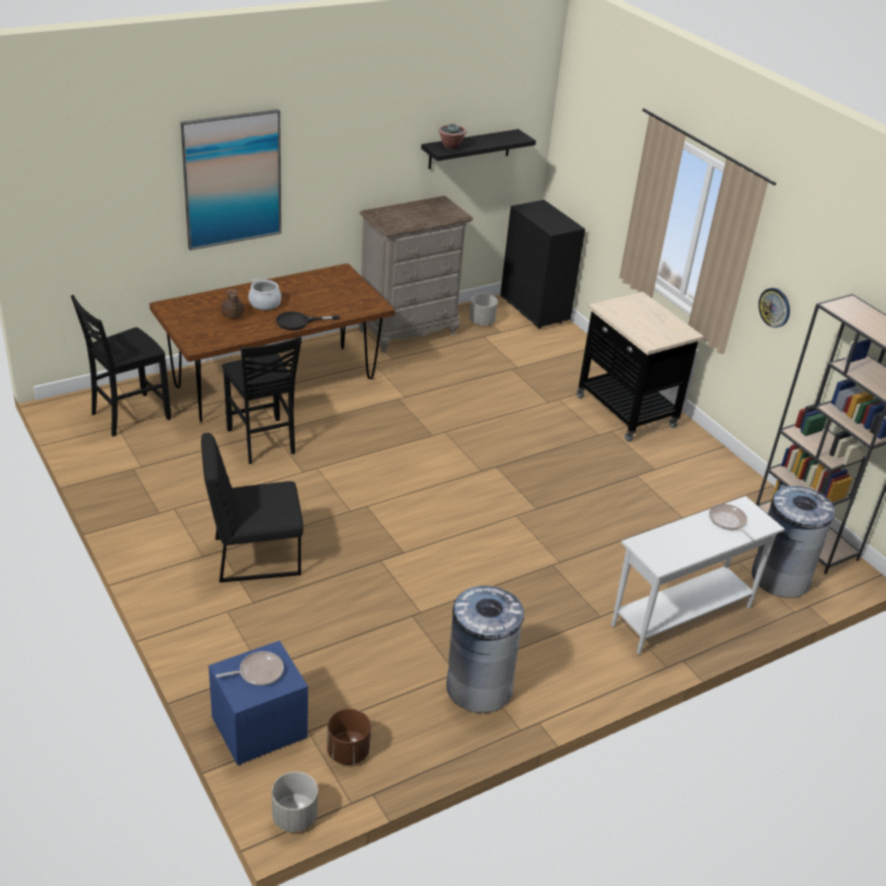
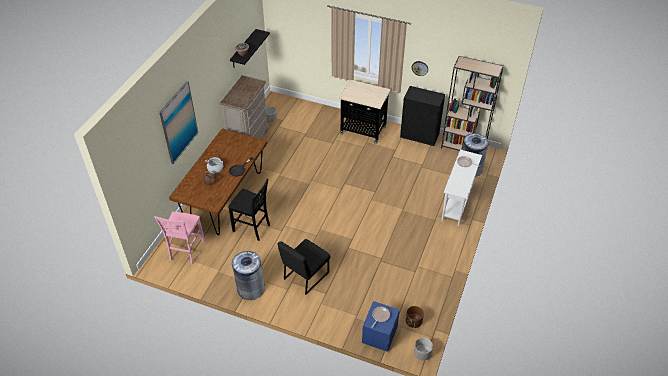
camera: 35 degrees left, 10 degrees up
(128, 416) = (186, 251): black chair -> pink chair
(478, 687) = (426, 271): grey trash can -> grey trash can (250, 289)
(535, 312) = (285, 102): black cabinet -> black cabinet (420, 137)

